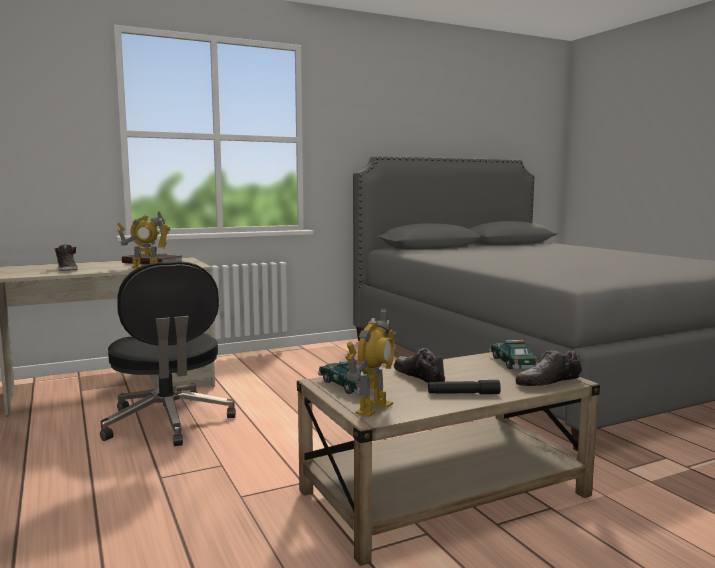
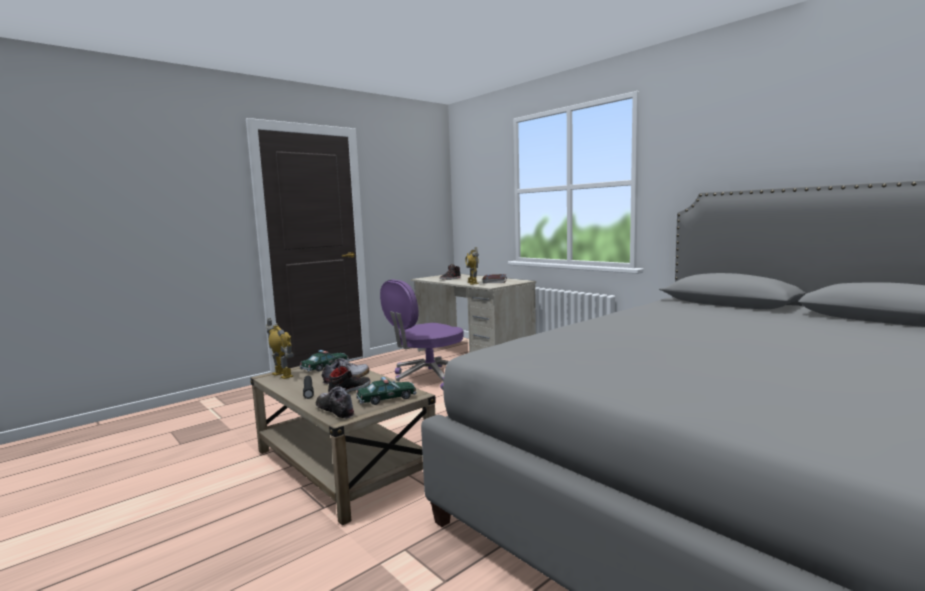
camera: 75 degrees right, 0 degrees up
(168, 422) = (427, 378): black office chair -> purple office chair
(373, 408) = (282, 375): toy robot -> toy robot turned 150 degrees counterclockwise
(471, 376) = (349, 390): none -> black shoe

